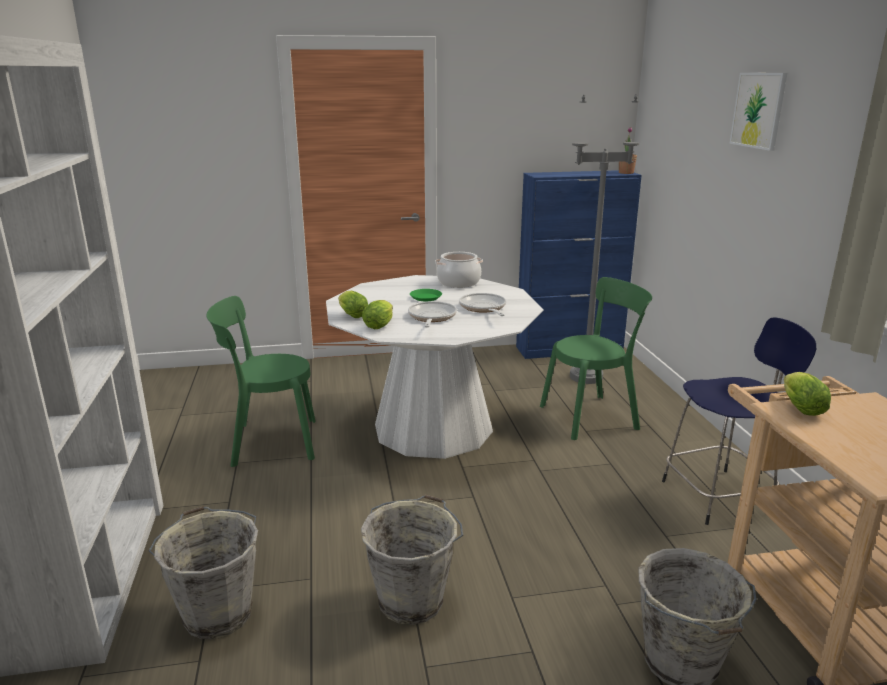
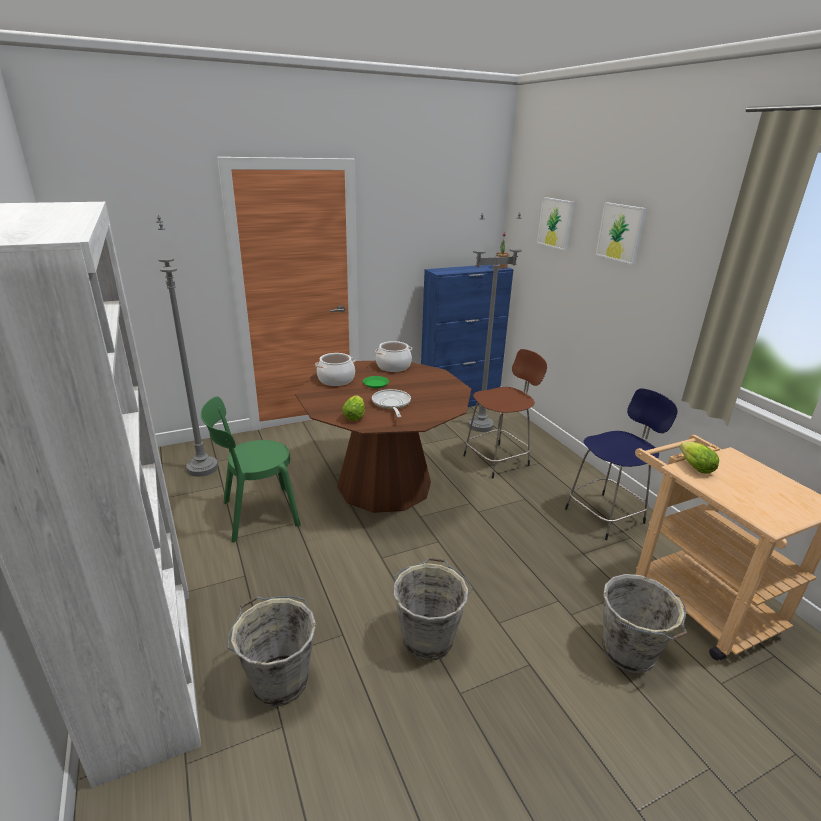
camera: 15 degrees left, 5 degrees up
(233, 391) = (203, 468): none -> grey floor lamp
(351, 315) = (325, 407): lettuce -> none
(381, 291) = (336, 380): none -> cooking pot
(433, 427) = (384, 484): white dining table -> brown dining table
(483, 308) = (426, 391): frying pan -> none
(592, 416) = (498, 460): green chair -> brown stool
(688, 109) = (555, 223): none -> picture

